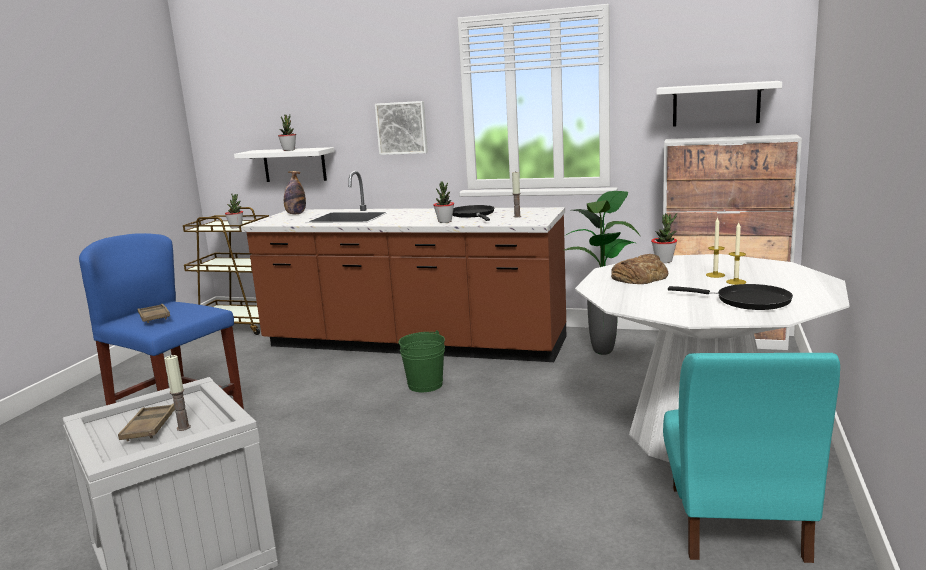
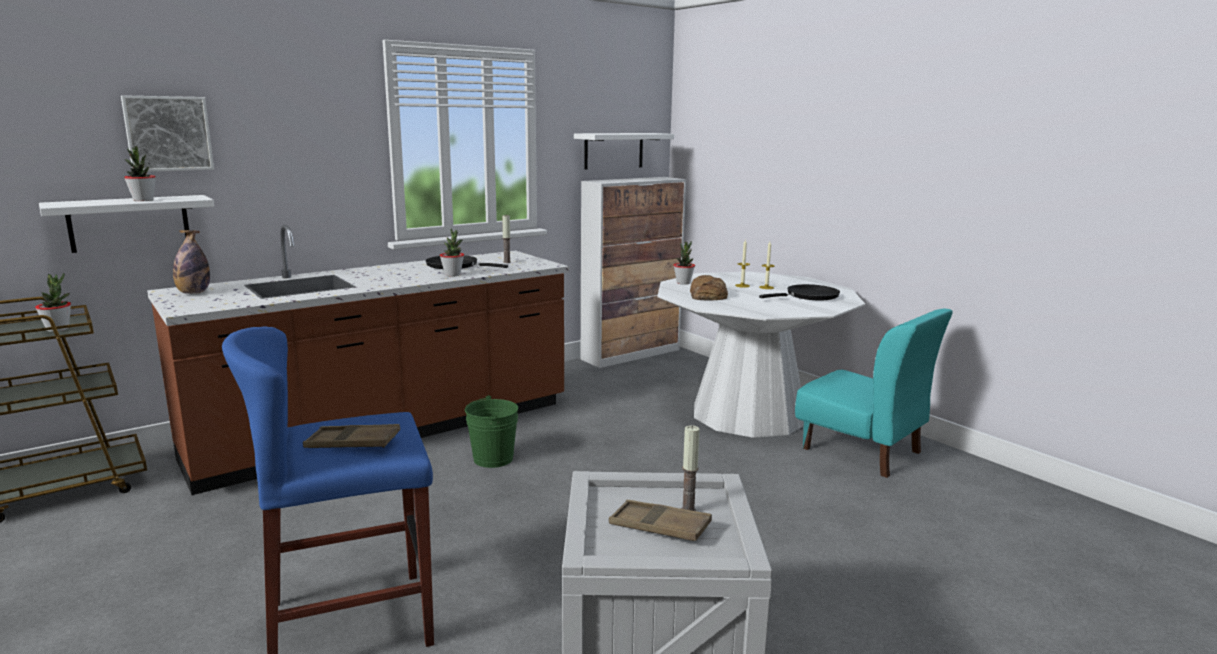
camera: 55 degrees left, 0 degrees up
(402, 128) = (311, 168): picture -> picture (168, 133)
(604, 352) = (576, 385): potted plant -> none

